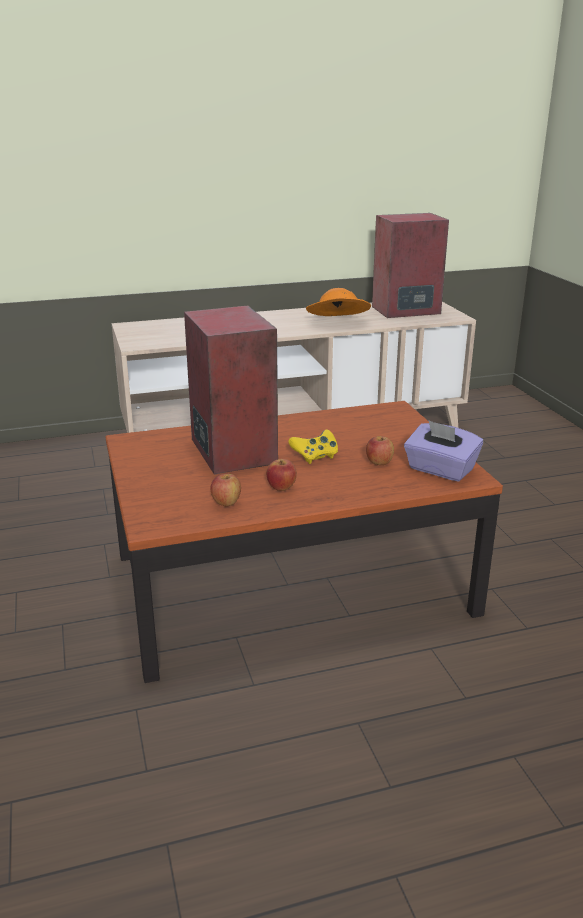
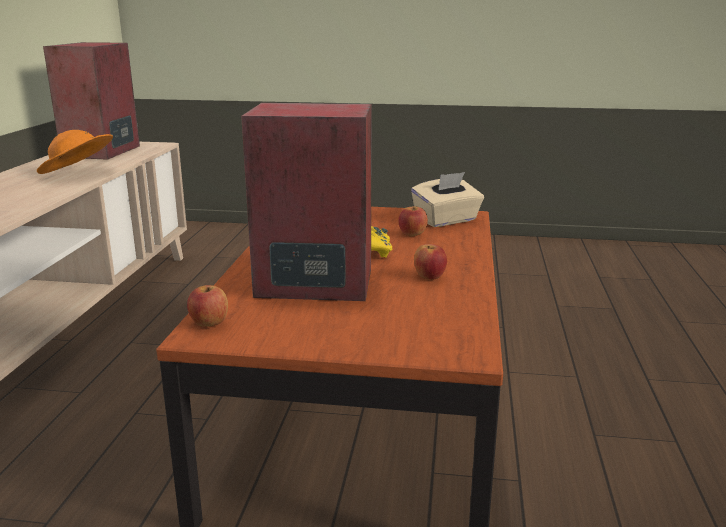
camera: 65 degrees left, 5 degrees down
(226, 503) = (444, 306): apple -> apple (209, 324)
(440, 470) = (446, 220): purple tissue box -> beige tissue box

